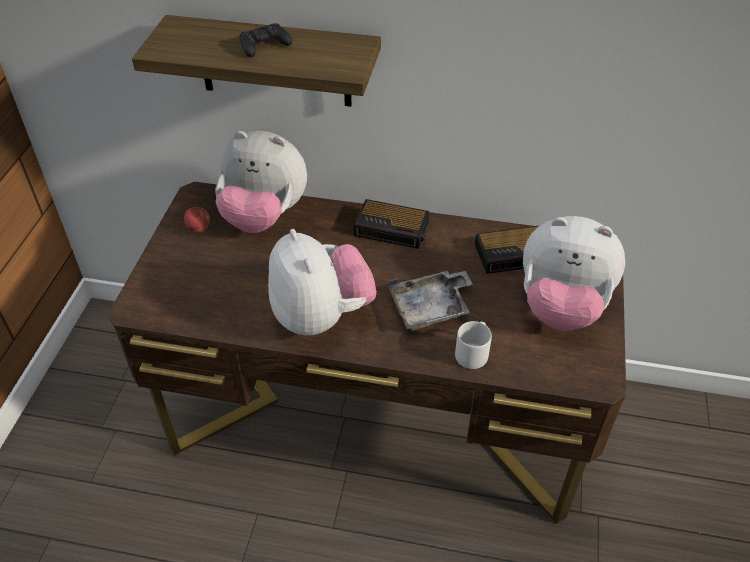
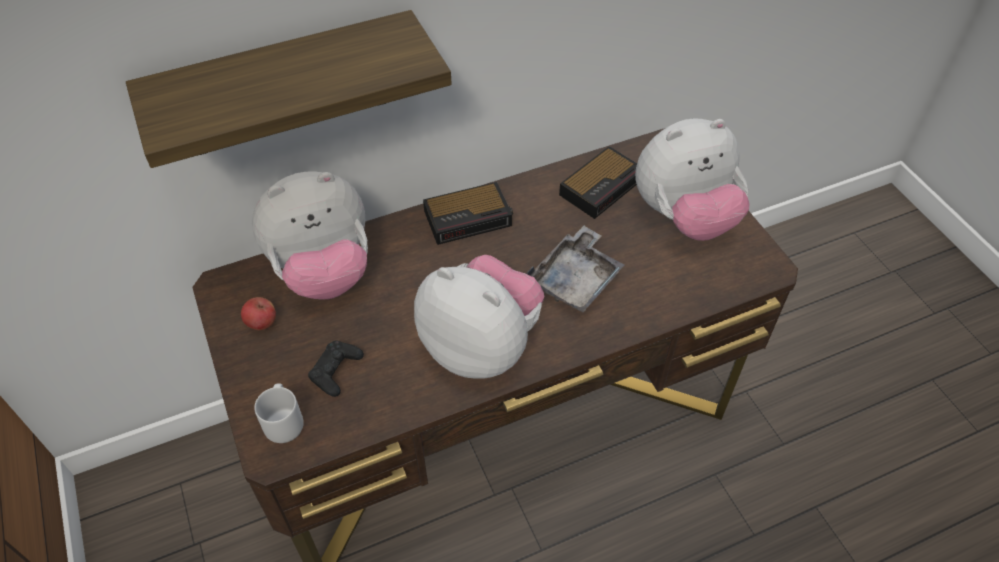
camera: 35 degrees left, 5 degrees up
(264, 46) = (295, 71): black game controller -> black game controller (336, 371)
(473, 353) = (650, 302): grey mug -> grey mug (284, 421)

